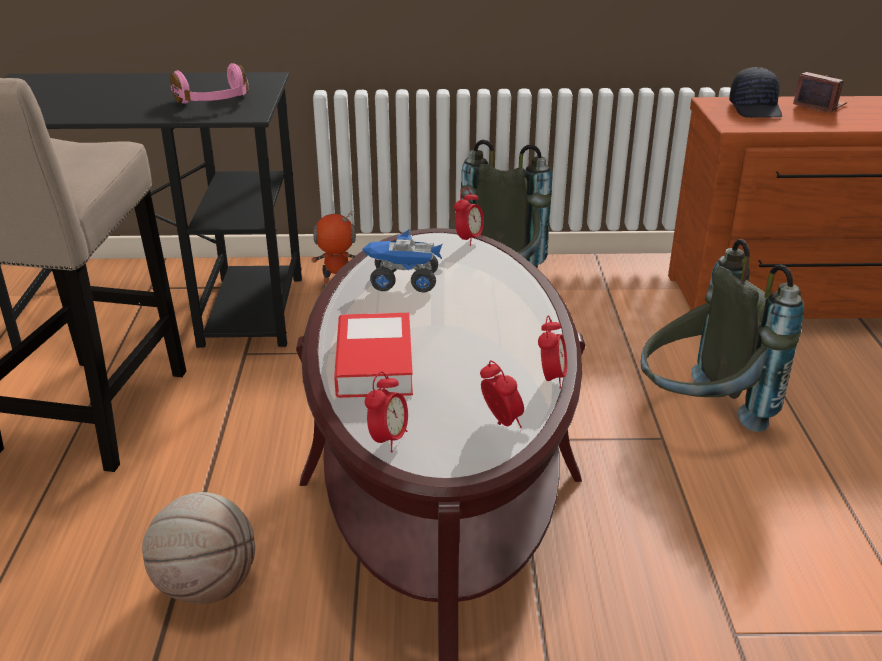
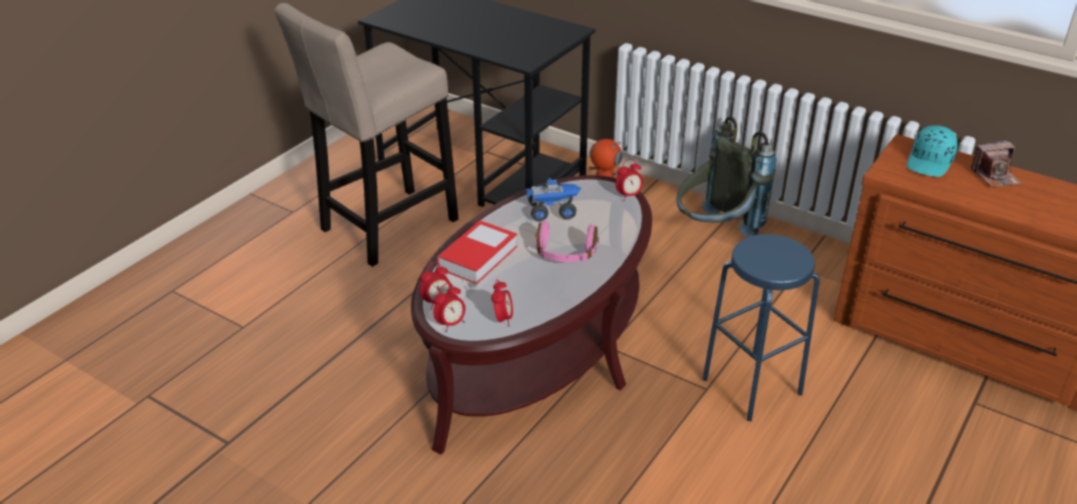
camera: 35 degrees right, 5 degrees up
(207, 586) = (365, 349): basketball -> none
(214, 102) = (518, 45): pink headphones -> pink headphones (565, 254)
(403, 282) = (552, 212): toy truck -> toy truck turned 135 degrees clockwise
(551, 378) = (561, 307): alarm clock -> alarm clock (450, 324)
(699, 415) = (752, 386): grey backpack -> blue stool
(756, 109) = (930, 162): black cap -> turquoise cap
(819, 105) = (995, 176): camera -> camera turned 90 degrees clockwise

